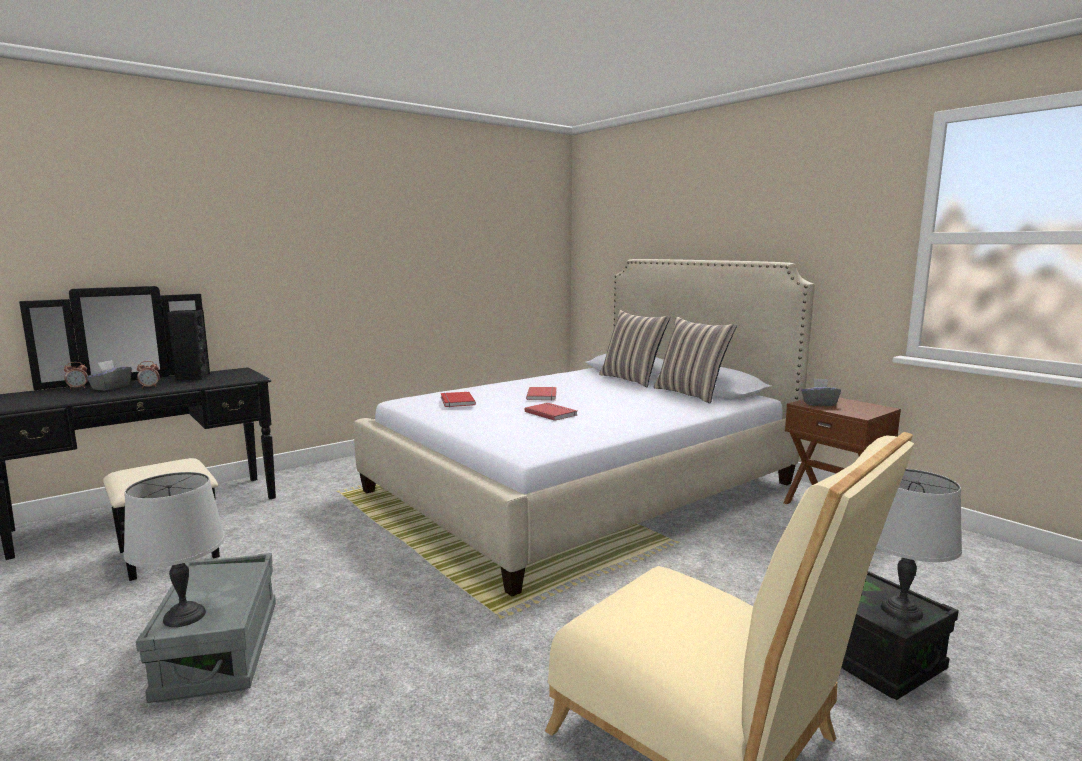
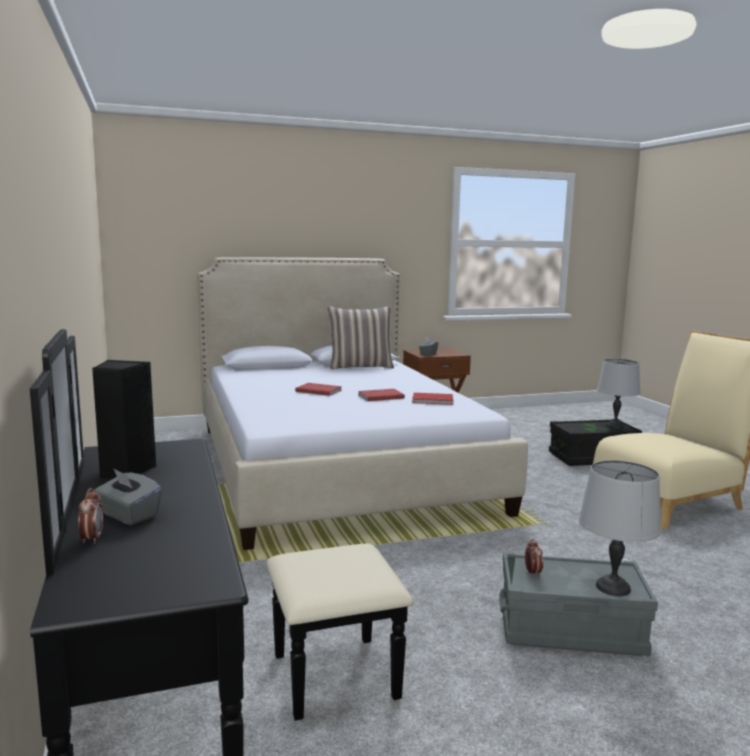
camera: 70 degrees left, 0 degrees up
(149, 387) = (169, 491): alarm clock -> alarm clock (532, 573)
(456, 401) = (312, 411): red book -> red book (433, 401)
(632, 379) = (291, 369): pillow -> none

